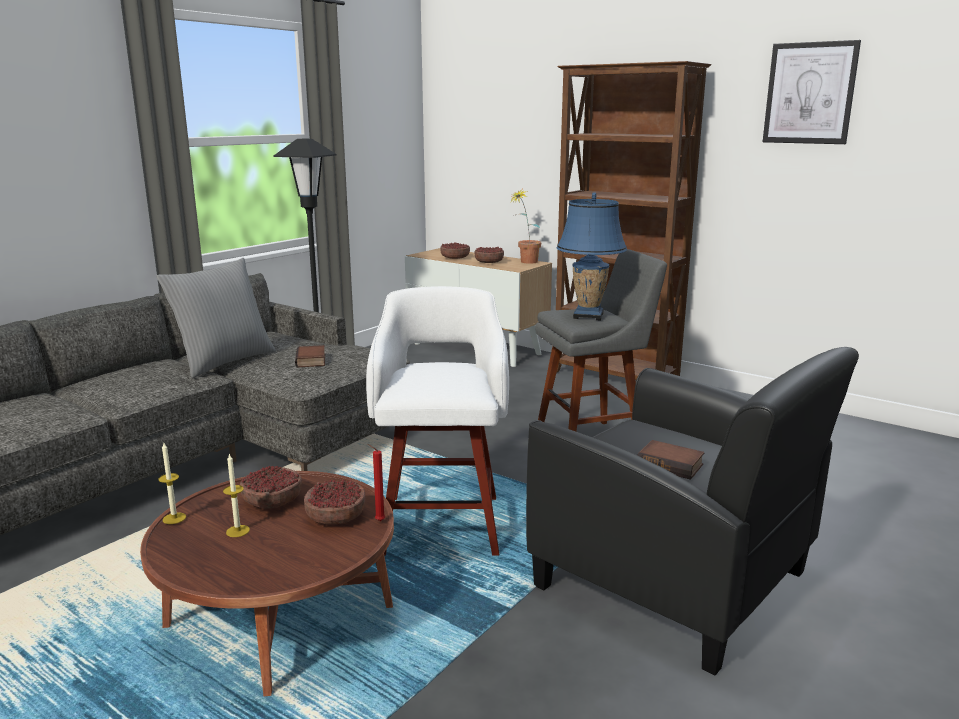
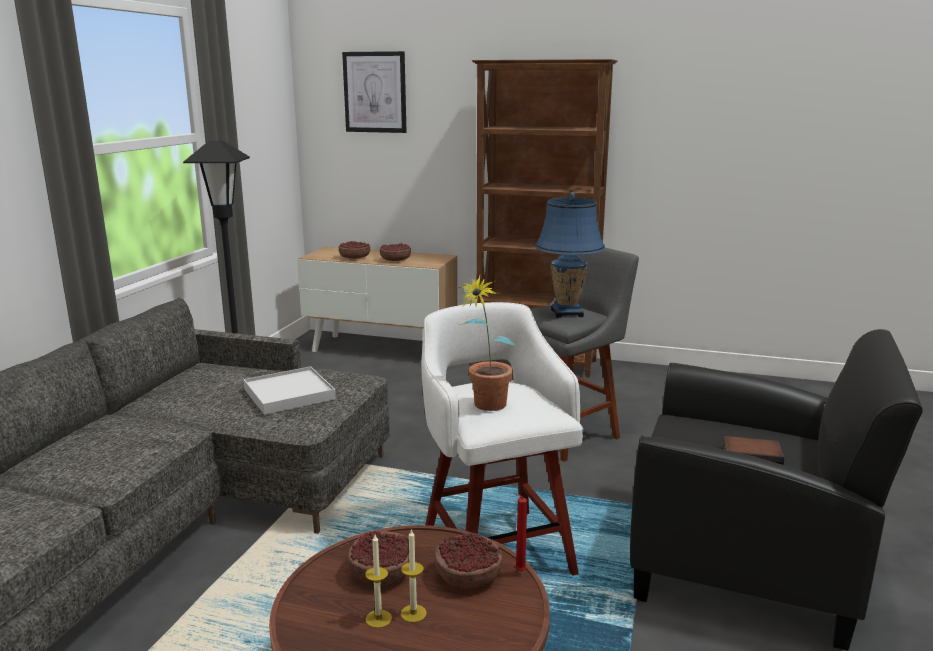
camera: 20 degrees left, 0 degrees up
(174, 518) = (292, 620): candle -> candle (413, 613)
(224, 361) = (184, 409): grey pillow -> none
(312, 361) = (289, 394): book -> white tray
(525, 262) = (431, 257): potted plant -> potted plant (485, 408)
(809, 93) = (709, 89): picture -> picture (375, 92)

